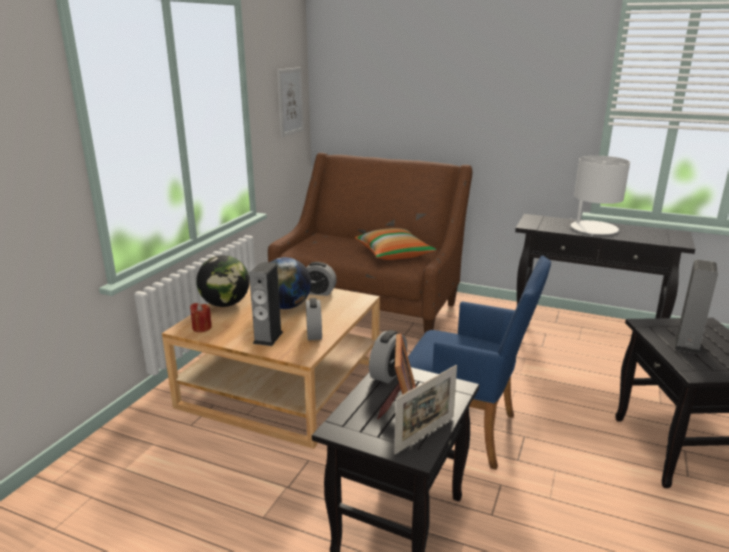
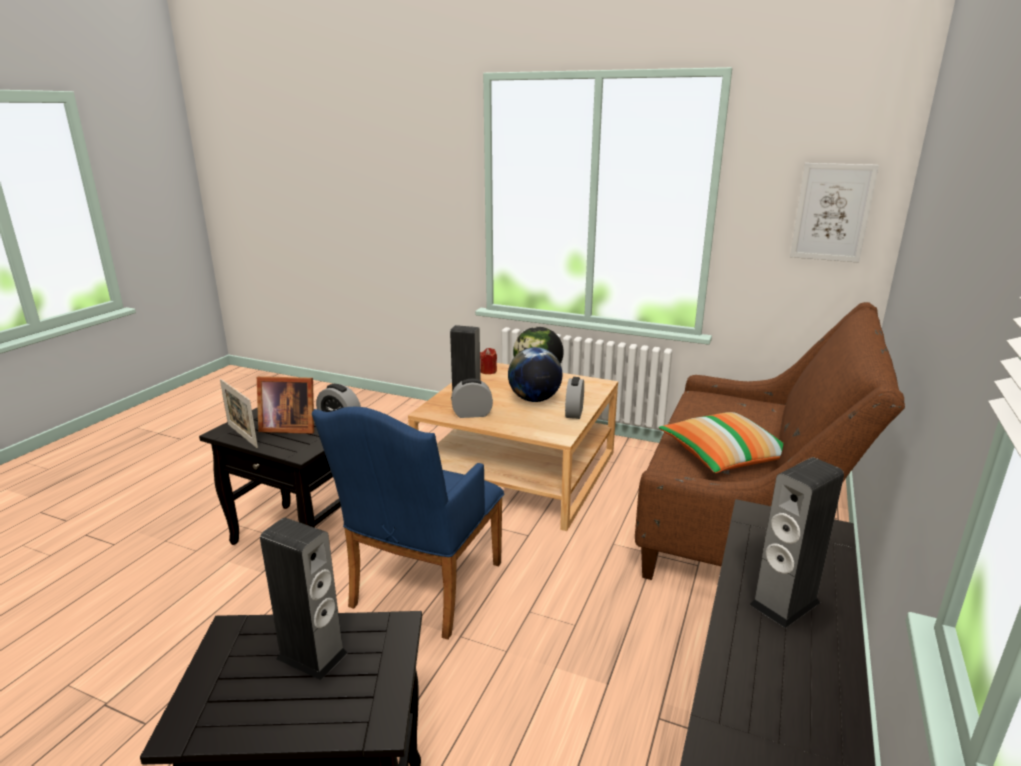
camera: 90 degrees right, 0 degrees up
(593, 229) = (784, 603): white table lamp -> speaker

